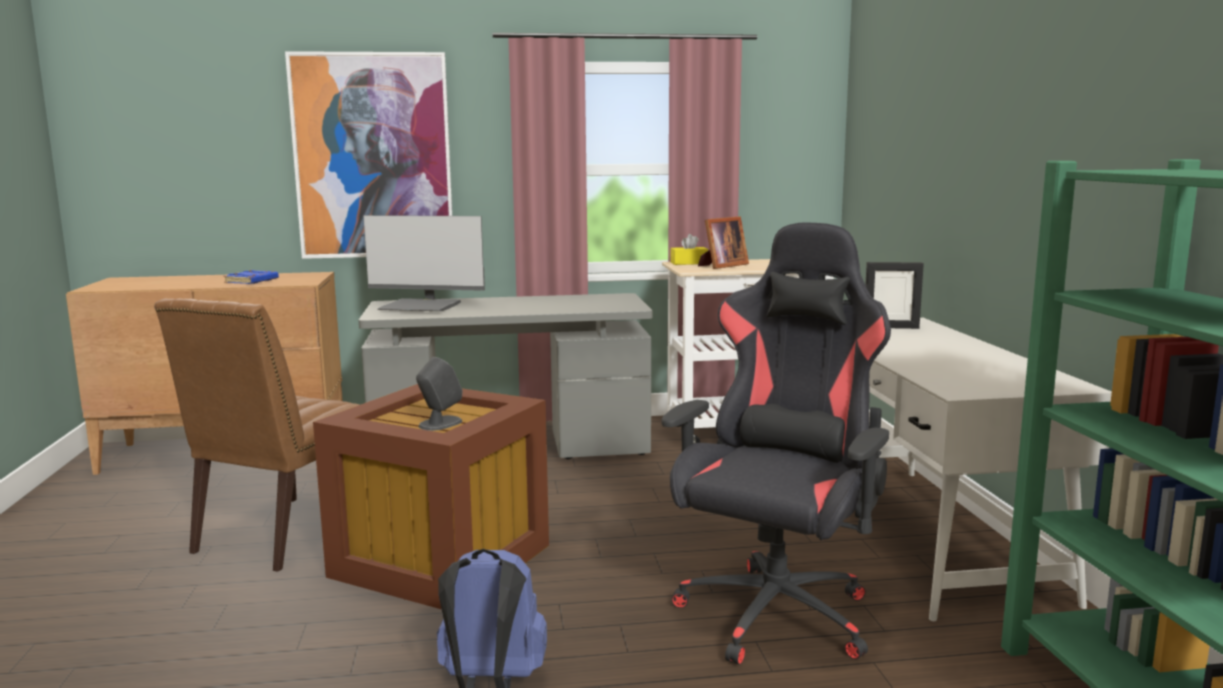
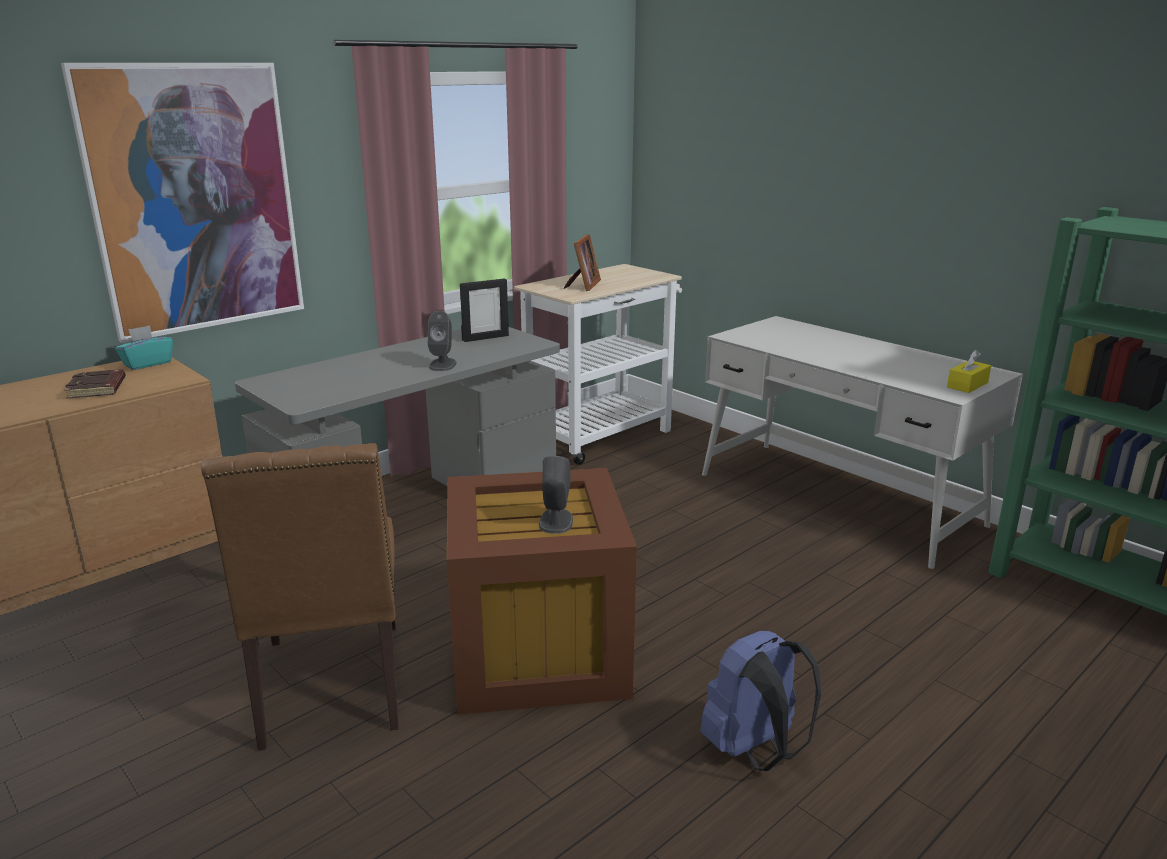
camera: 35 degrees left, 10 degrees up
(252, 281) = (98, 389): blue book -> brown book
(309, 275) = (147, 364): none -> turquoise tissue box
(421, 307) = (318, 380): monitor -> none
(525, 310) = (442, 365): none -> grey speaker
(689, 263) = (544, 285): yellow tissue box -> yellow tissue box (967, 385)
(774, 617) = (847, 603): black office chair -> none
(890, 327) = (779, 331): picture frame -> picture frame (485, 337)

